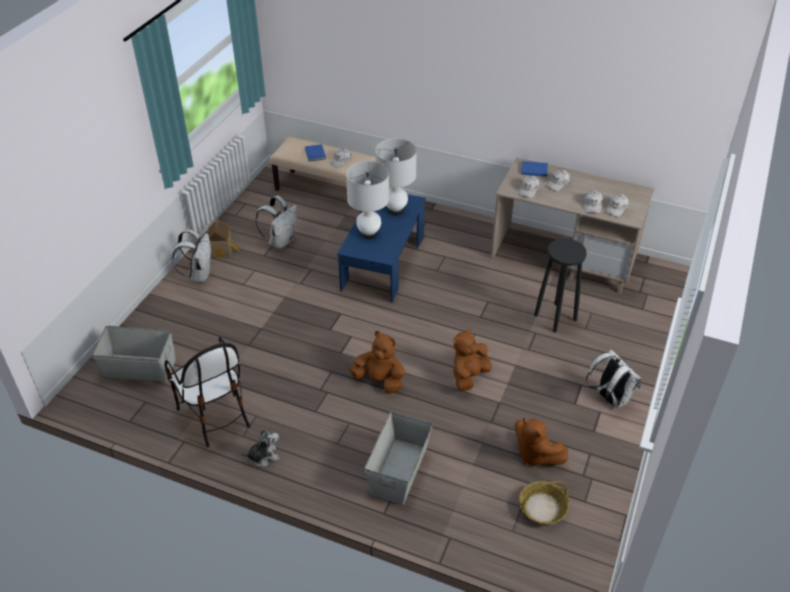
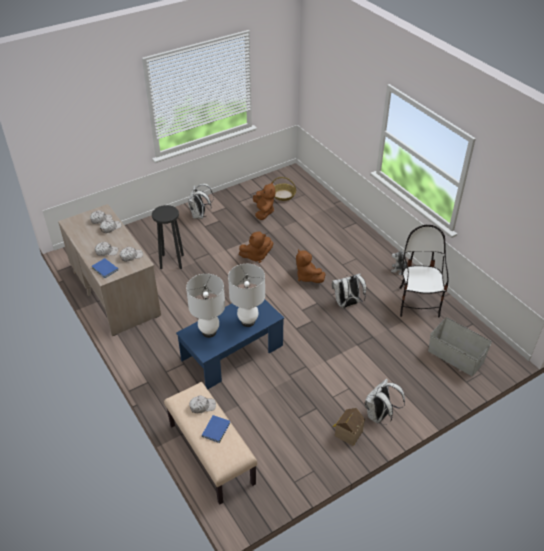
camera: 145 degrees left, 0 degrees up
(281, 241) = (293, 415): white backpack -> white backpack (347, 304)
(398, 470) = (334, 234): grey storage box -> none

